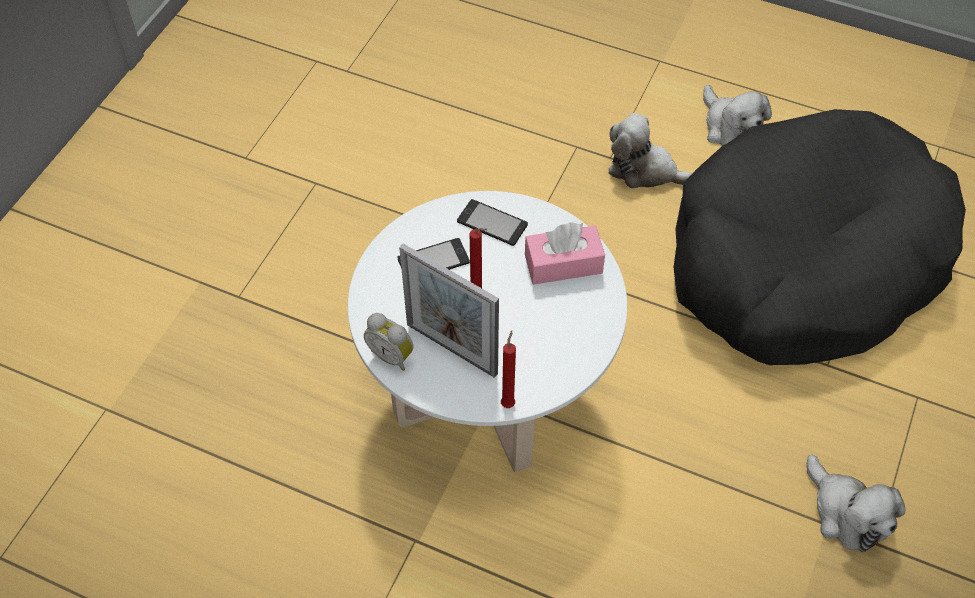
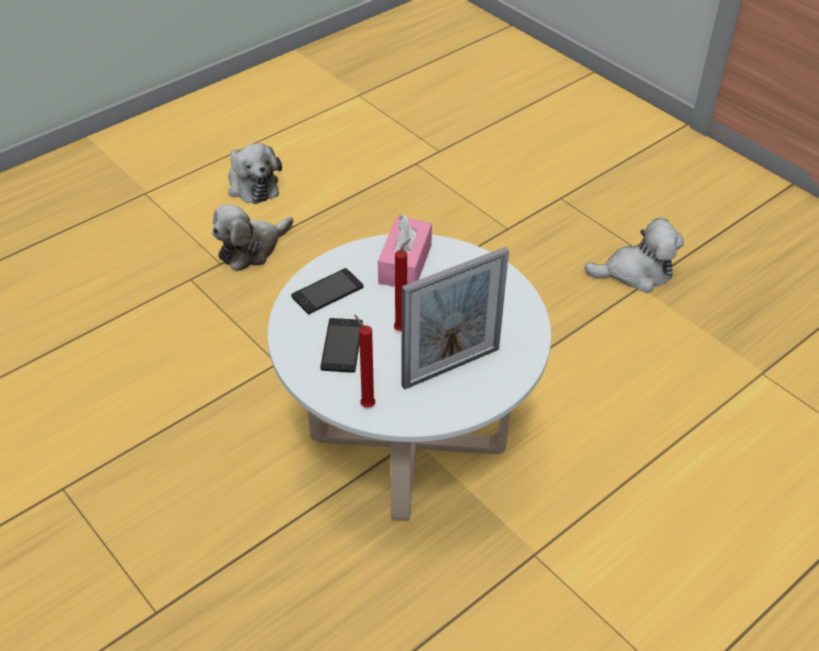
camera: 65 degrees left, 10 degrees down
(392, 355) = (432, 411): alarm clock -> none
(508, 402) = (530, 349): red candle -> red candle (366, 404)
(730, 128) = (252, 184): plush toy -> plush toy turned 60 degrees clockwise
(803, 260) = (408, 201): black dog bed -> none

